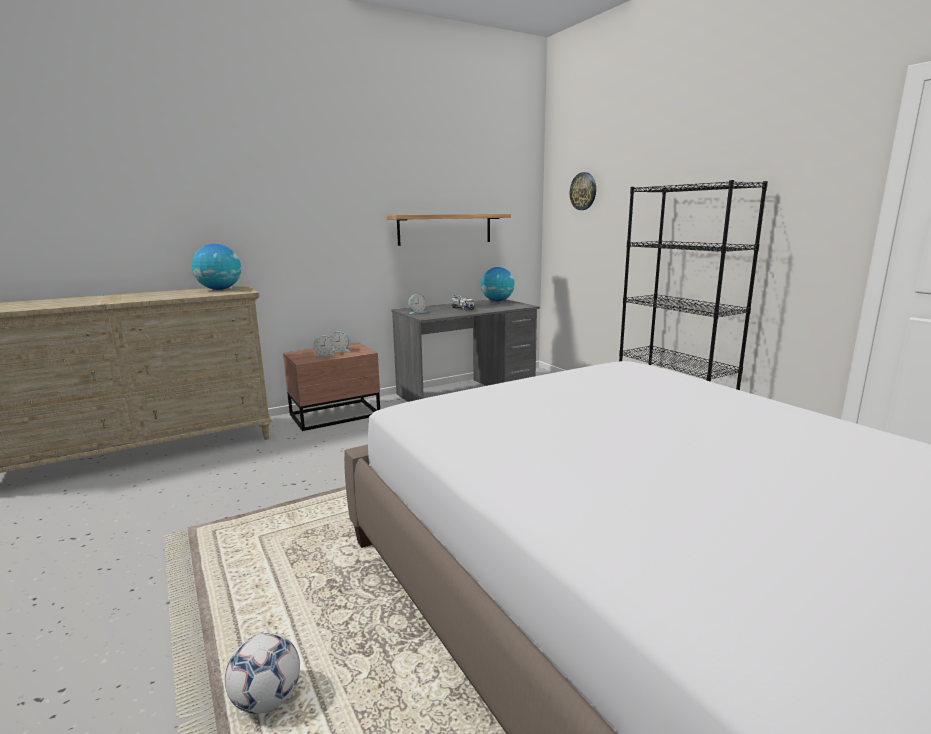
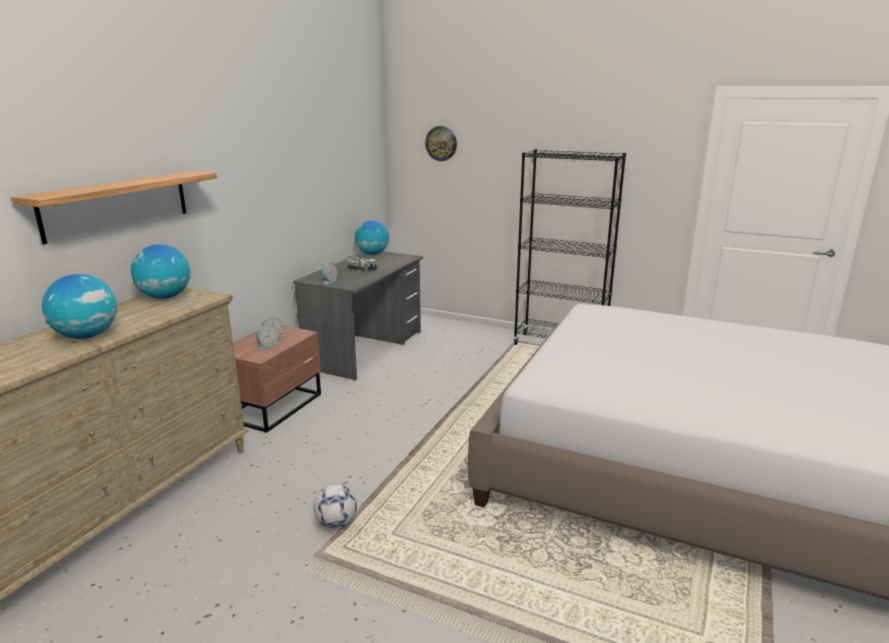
camera: 35 degrees left, 5 degrees up
(118, 299) = (87, 336): none -> globe
(267, 699) = (573, 621): football -> football (336, 523)
(445, 229) = (325, 188): shelf -> shelf (117, 204)

